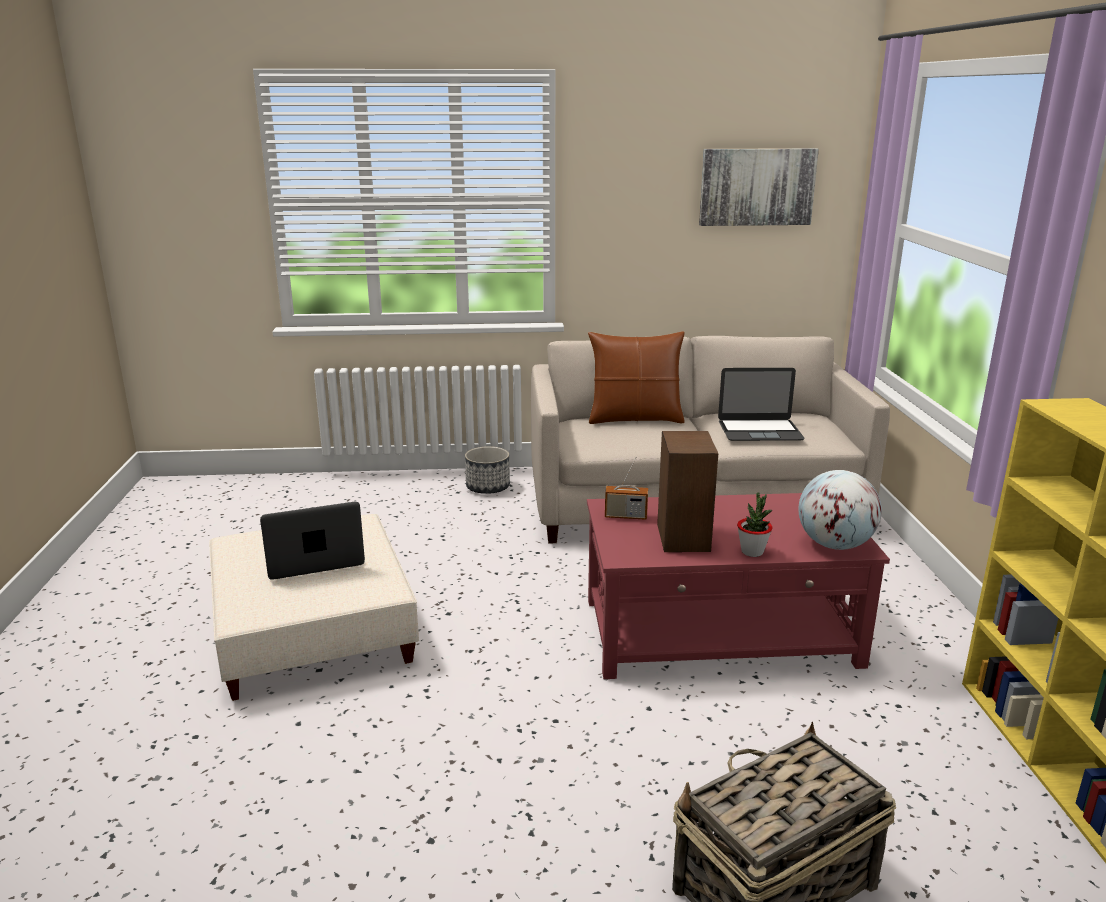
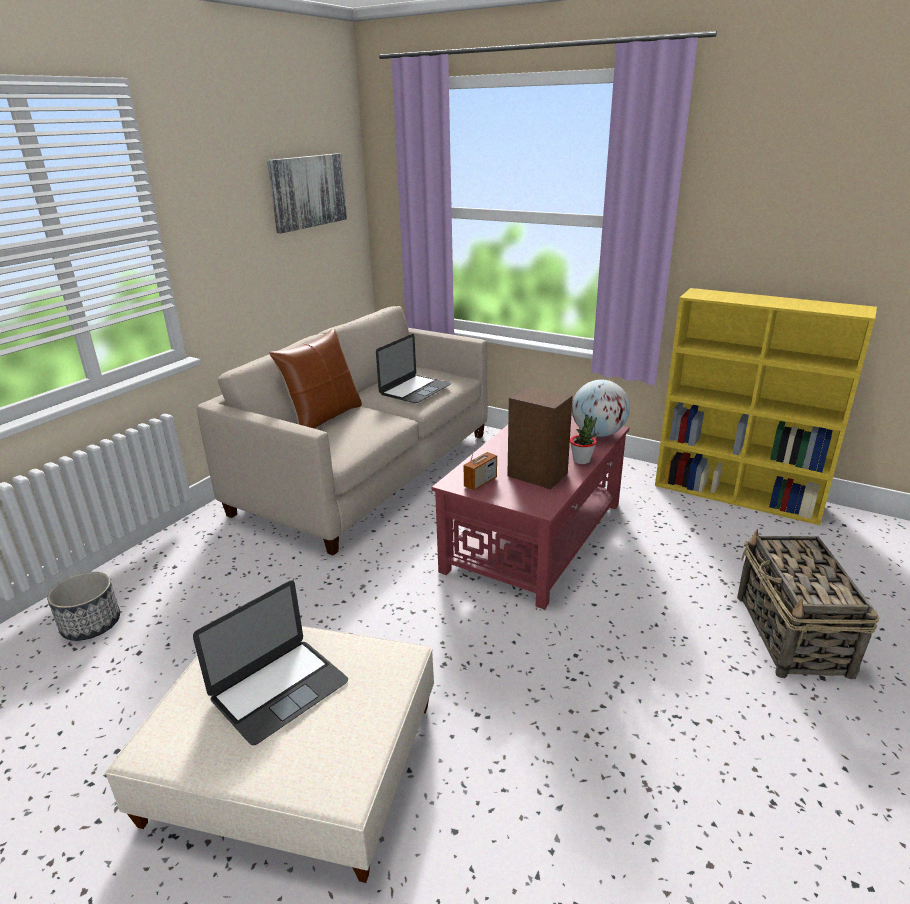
camera: 55 degrees left, 5 degrees up
(314, 558) = (279, 689): laptop -> laptop turned 150 degrees counterclockwise
(488, 487) = (194, 547): planter -> planter (91, 624)

